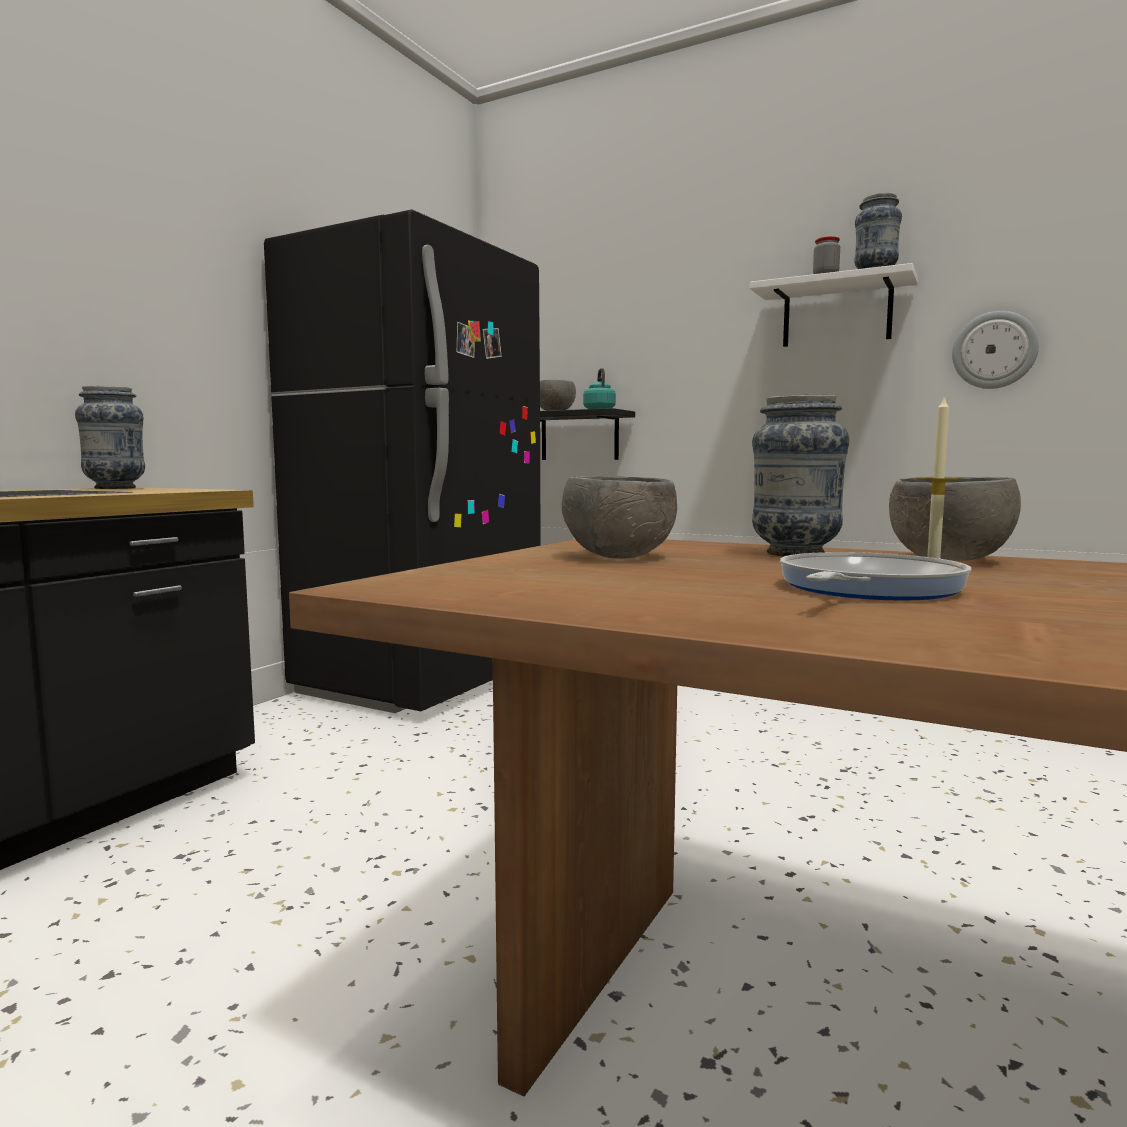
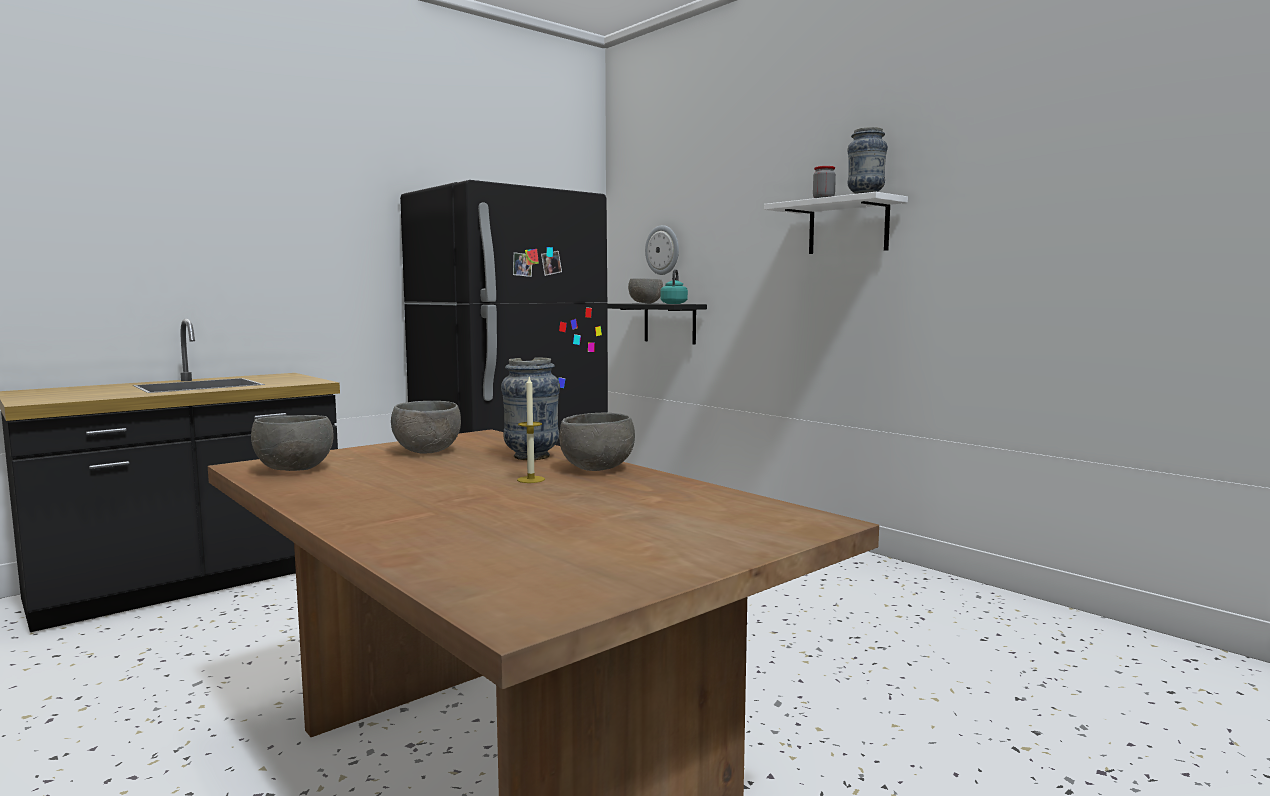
camera: 20 degrees right, 0 degrees up
(115, 488) = (276, 376): vase -> none
(500, 586) = (296, 470): none -> grey bowl
(865, 588) = (448, 486): frying pan -> none
(994, 350) = (967, 264): wall clock -> wall clock (663, 250)

